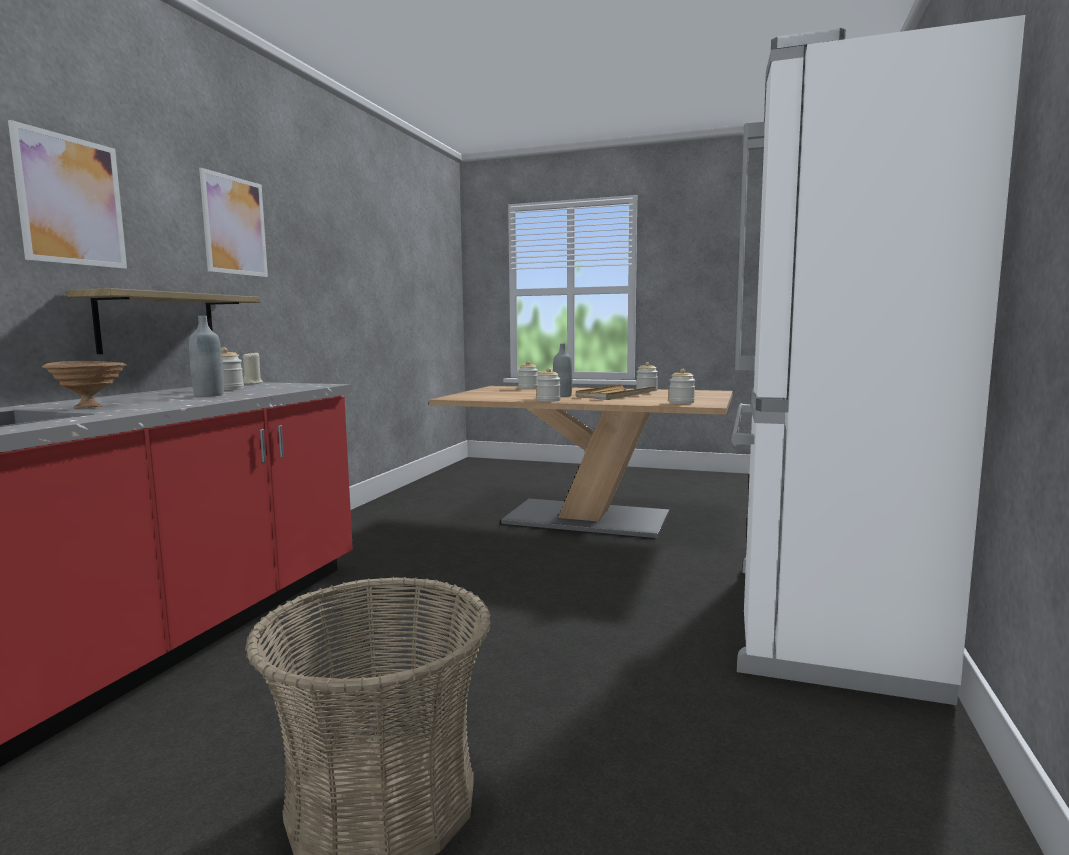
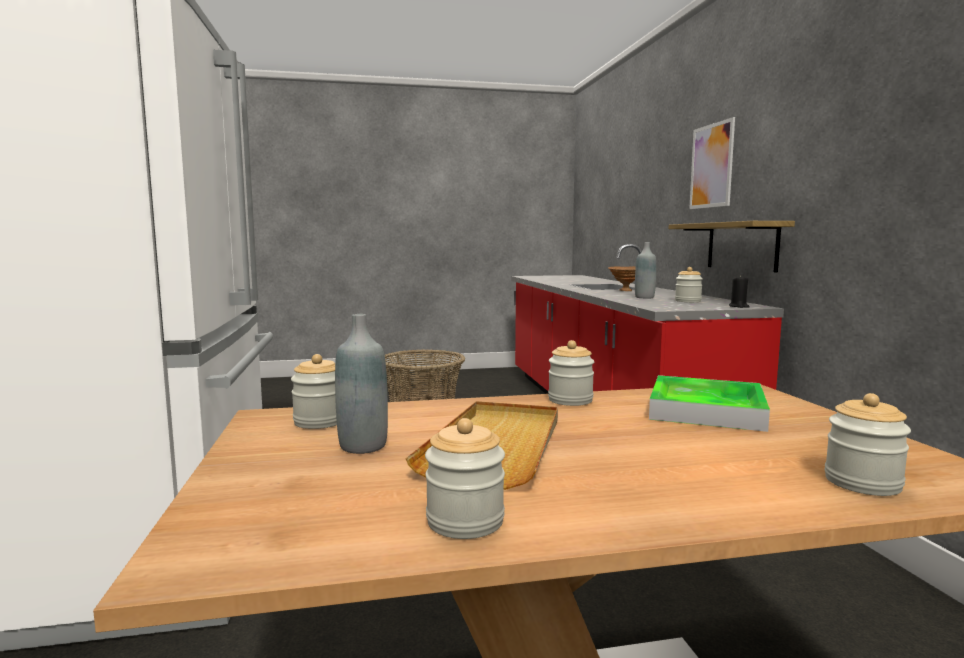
camera: 150 degrees right, 0 degrees up
(234, 226) = (819, 138): picture -> none
(253, 383) = (738, 306): beige candle -> black candle
(503, 396) = (706, 410): none -> tray
(562, 396) = (600, 426): grey bottle -> grey bottle (363, 446)

